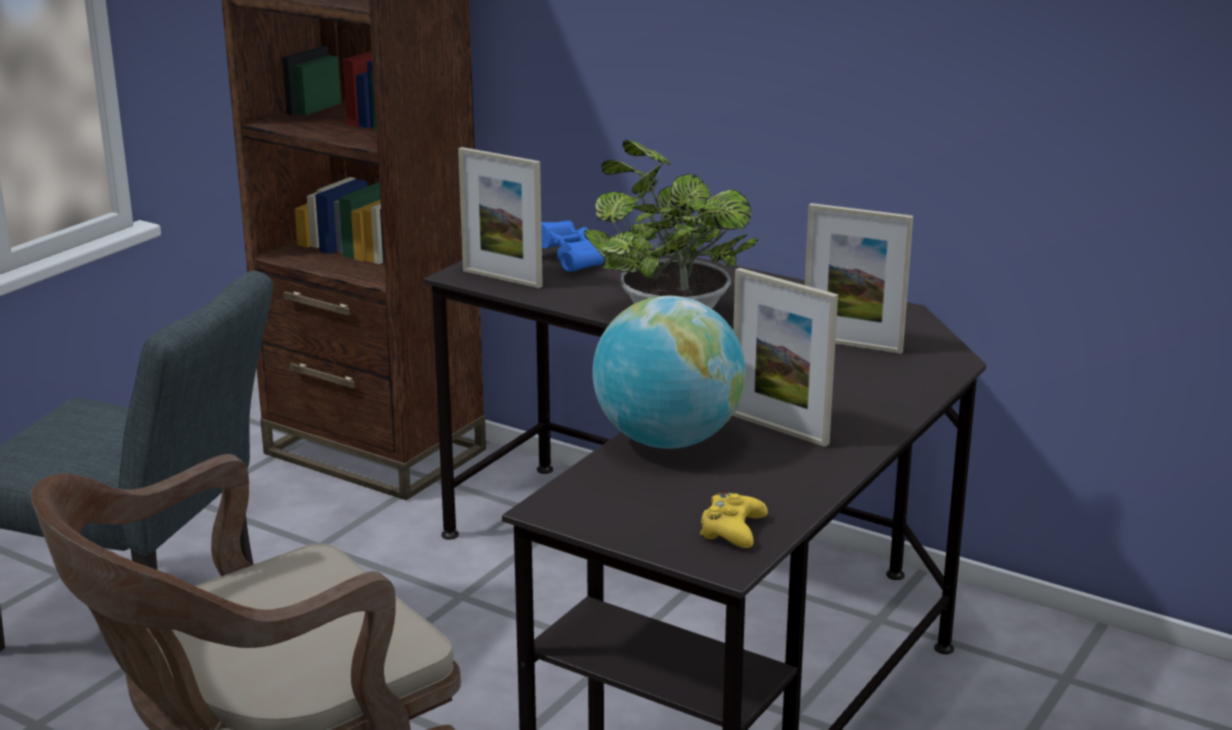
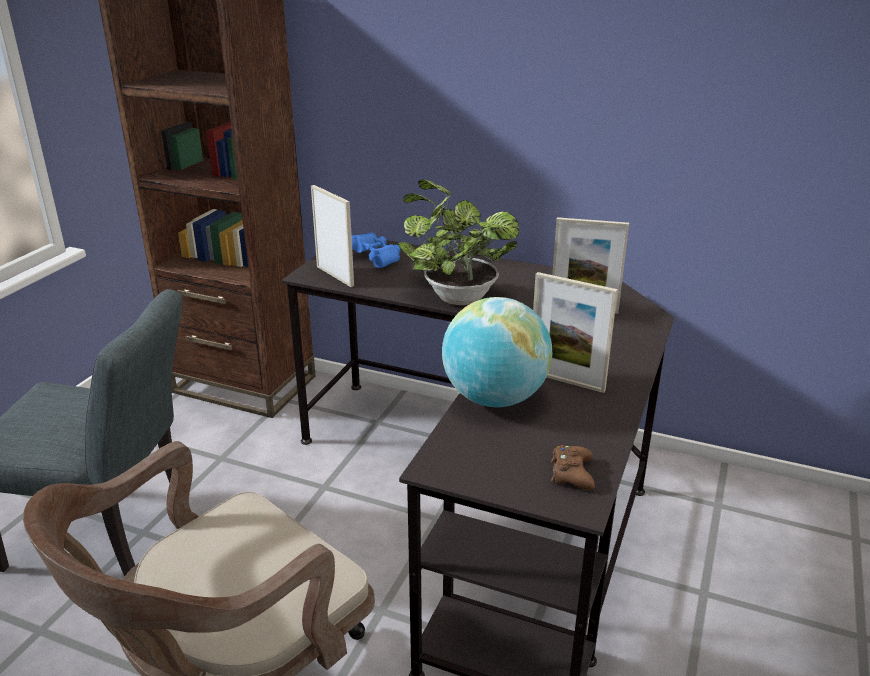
camera: 10 degrees left, 5 degrees up
(502, 278) = (335, 276): picture frame -> picture frame turned 150 degrees counterclockwise
(732, 530) = (572, 473): yellow game controller -> brown game controller

